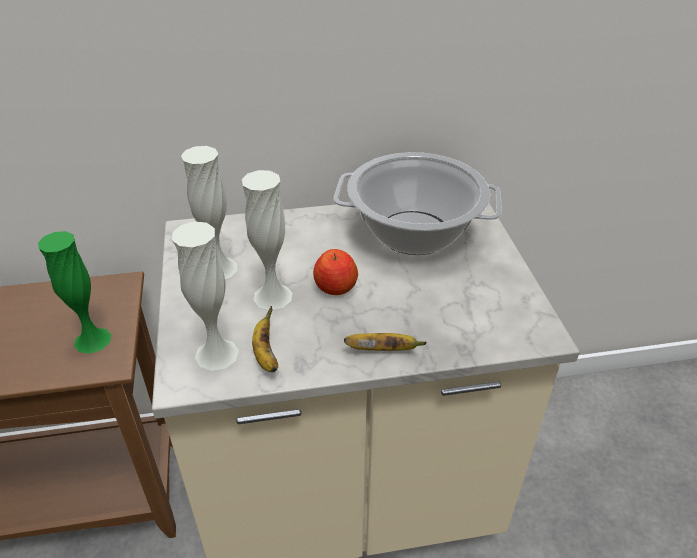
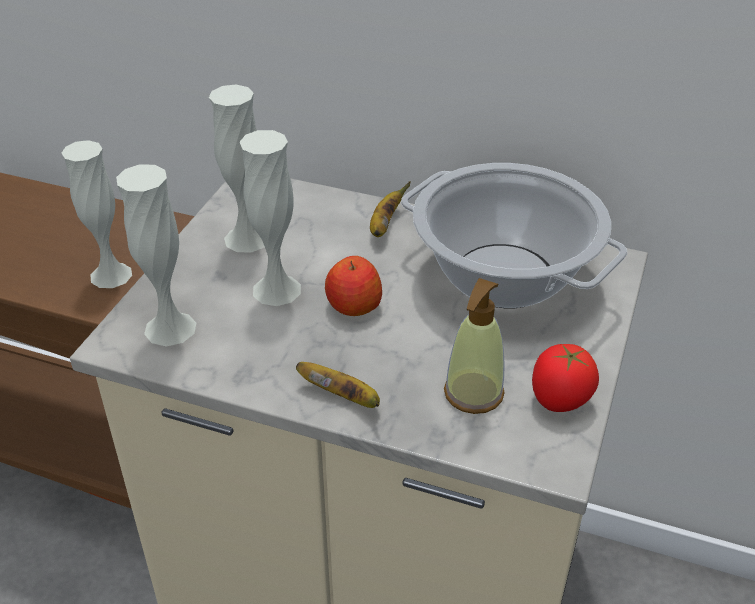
camera: 30 degrees right, 0 degrees up
(92, 340) = (111, 275): green vase -> white vase
(265, 354) = (217, 348): banana -> banana (384, 225)
(461, 313) = (473, 393): none -> soap dispenser
(512, 296) = (559, 400): none -> tomato

